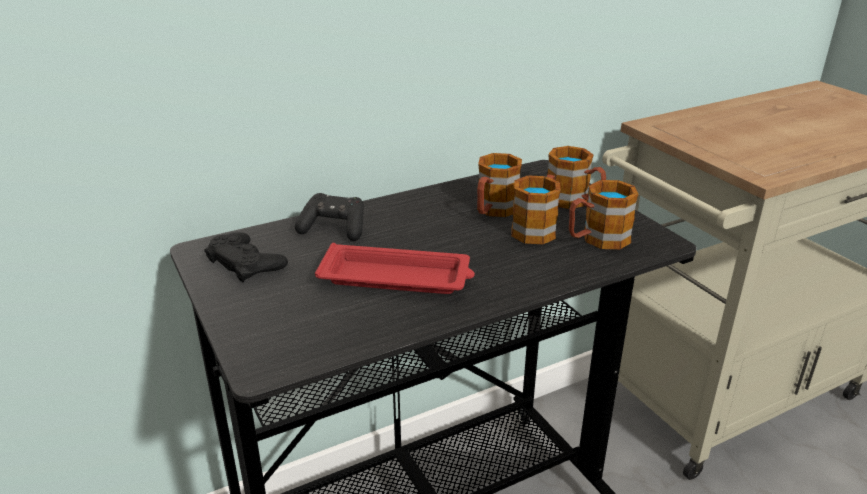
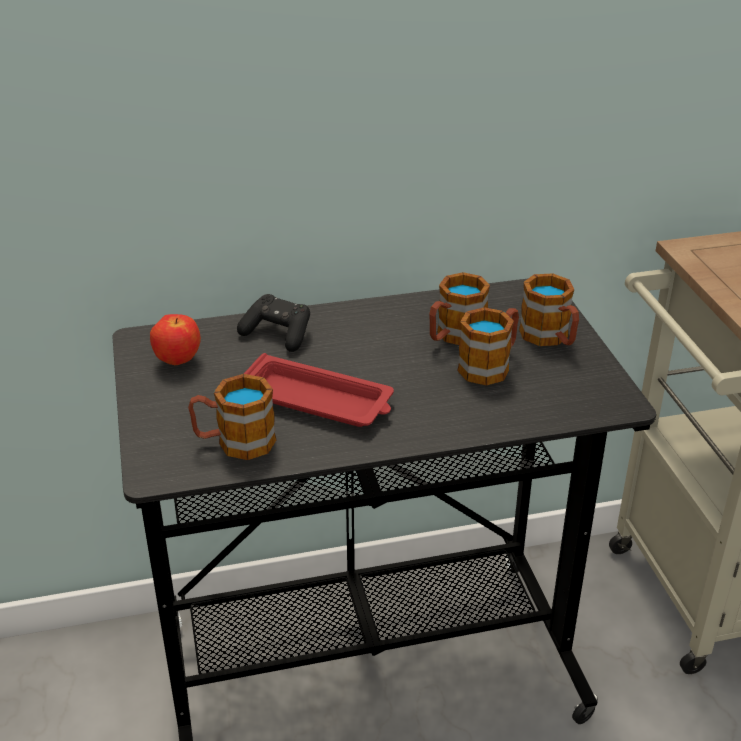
camera: 15 degrees right, 5 degrees up
(246, 263) = (178, 361): black game controller -> apple
(597, 239) = (548, 389): mug -> mug (234, 442)

